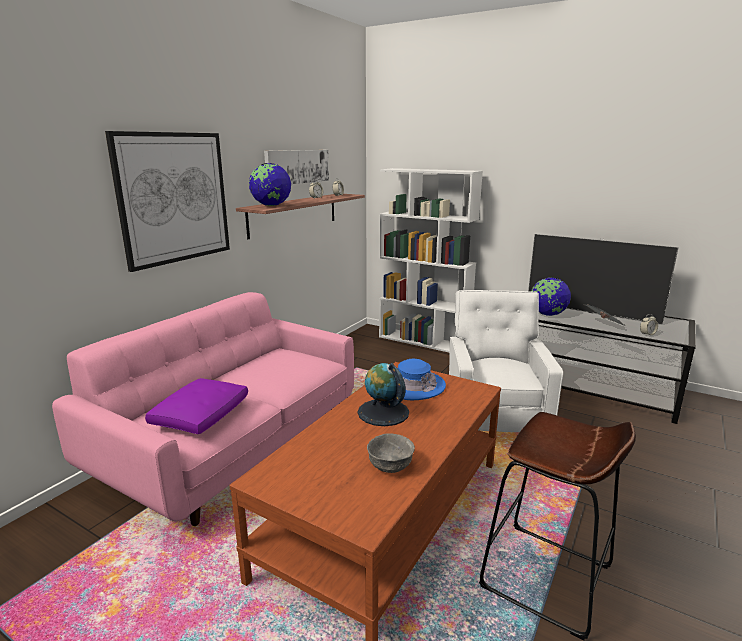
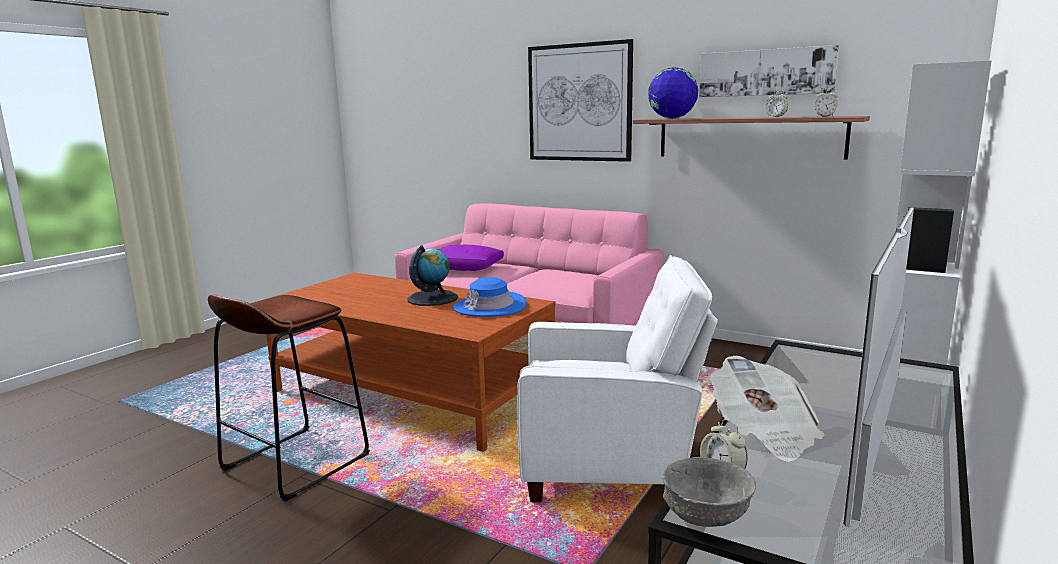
camera: 90 degrees right, 5 degrees down
(391, 466) = (345, 301): grey bowl -> grey bowl (705, 517)
(547, 314) = (806, 385): globe -> none

